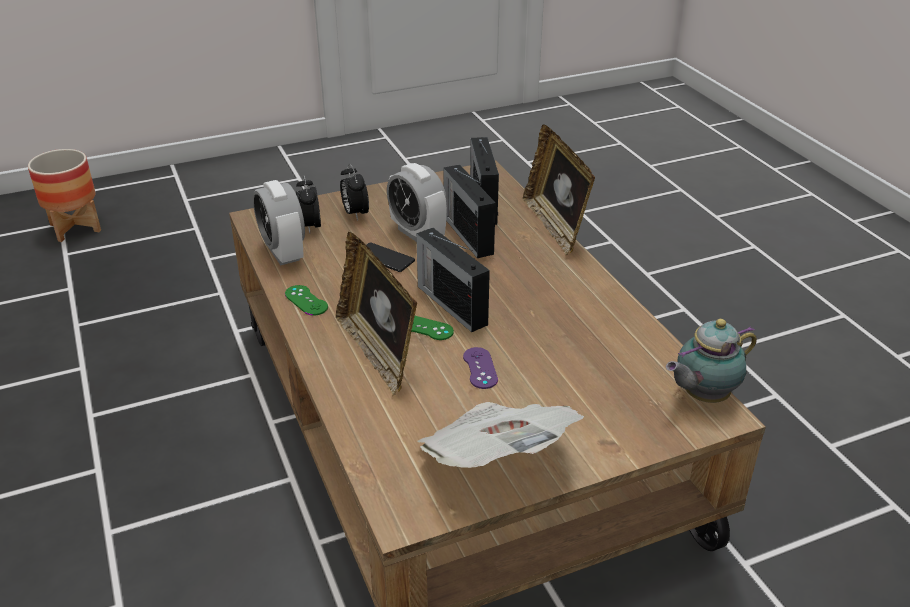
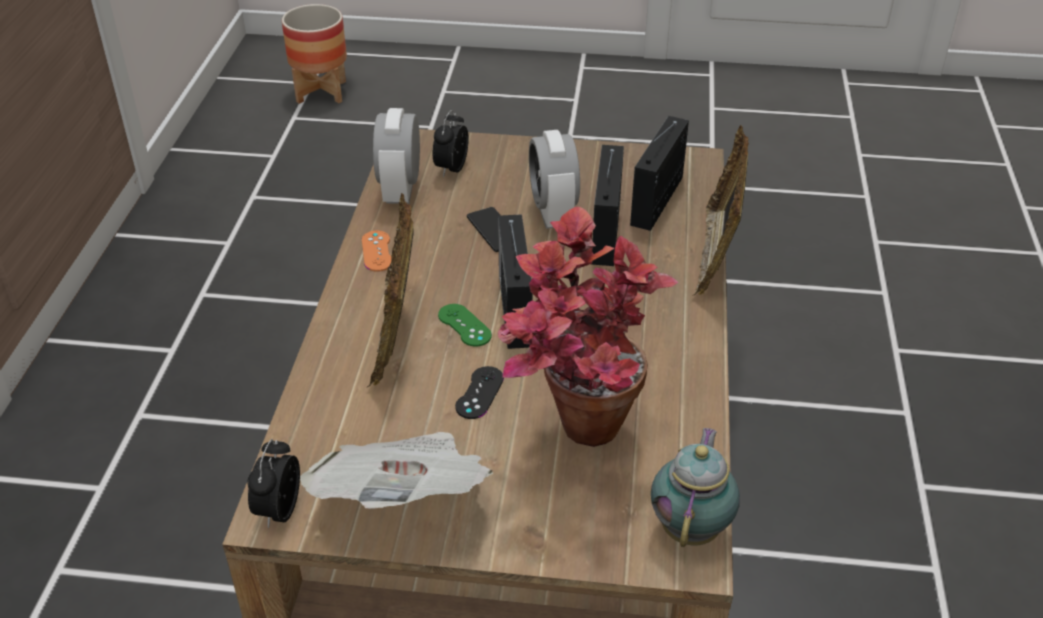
camera: 30 degrees right, 5 degrees up
(306, 300) = (377, 251): green game controller -> orange game controller
(355, 213) = (509, 168): alarm clock -> alarm clock (279, 510)
(480, 368) = (479, 393): purple game controller -> black game controller
(572, 372) = (571, 436): none -> potted plant
(702, 396) = (691, 527): teapot -> teapot turned 105 degrees clockwise

